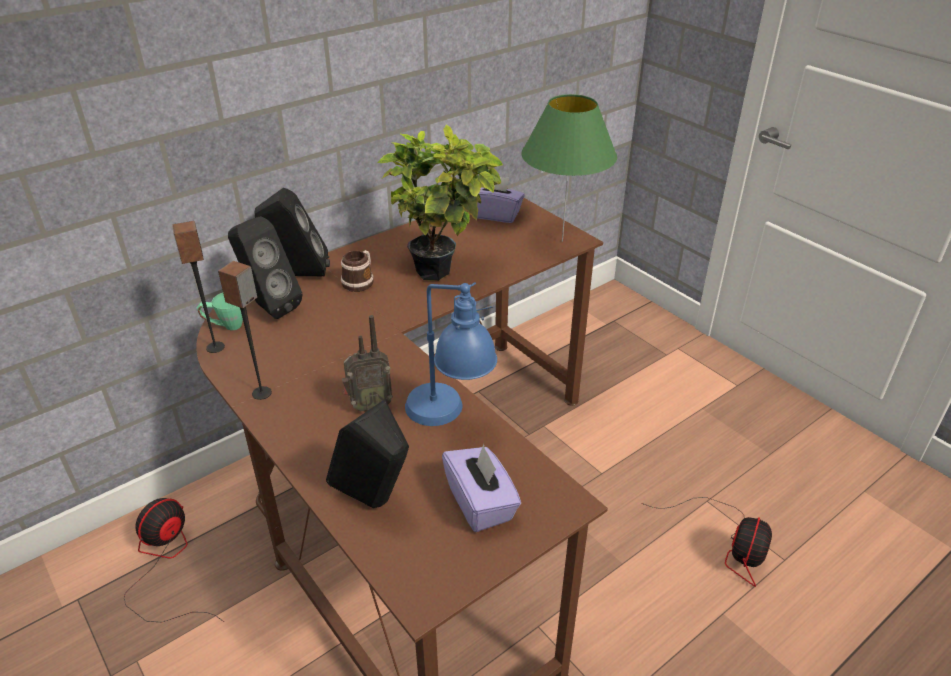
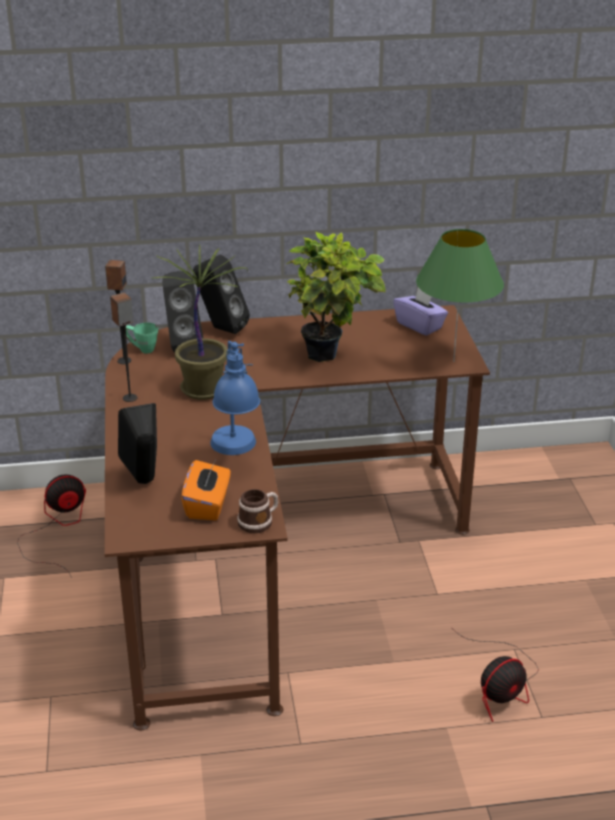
camera: 30 degrees right, 5 degrees down
(342, 351) = (205, 388): none -> potted plant
(360, 281) = (261, 345): mug -> mug (259, 521)
(369, 406) = (190, 428): radio -> none
(481, 503) = (208, 505): purple tissue box -> orange tissue box

